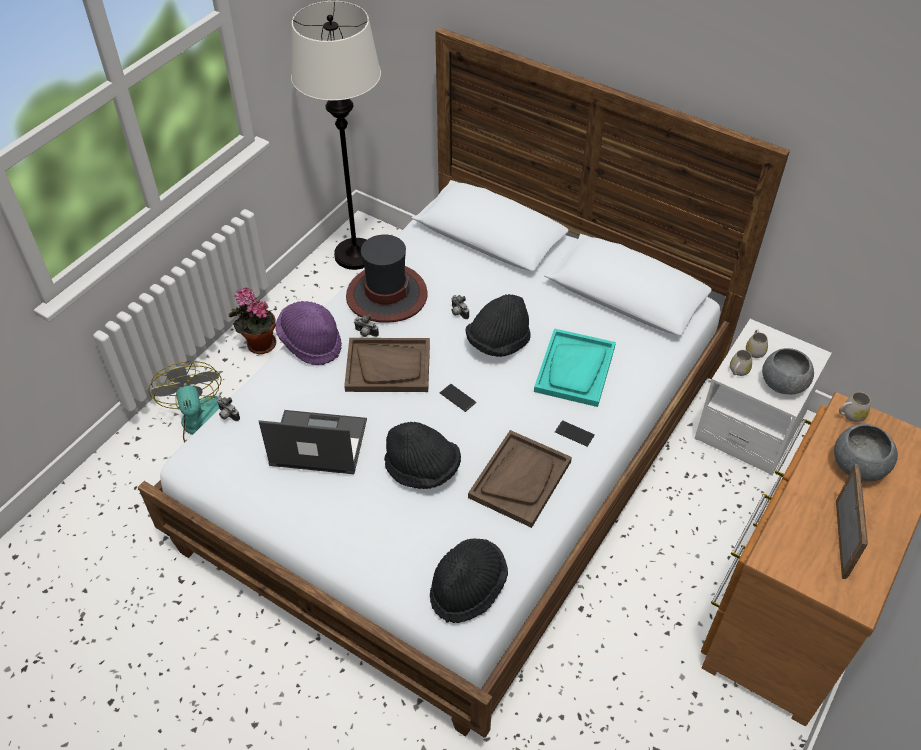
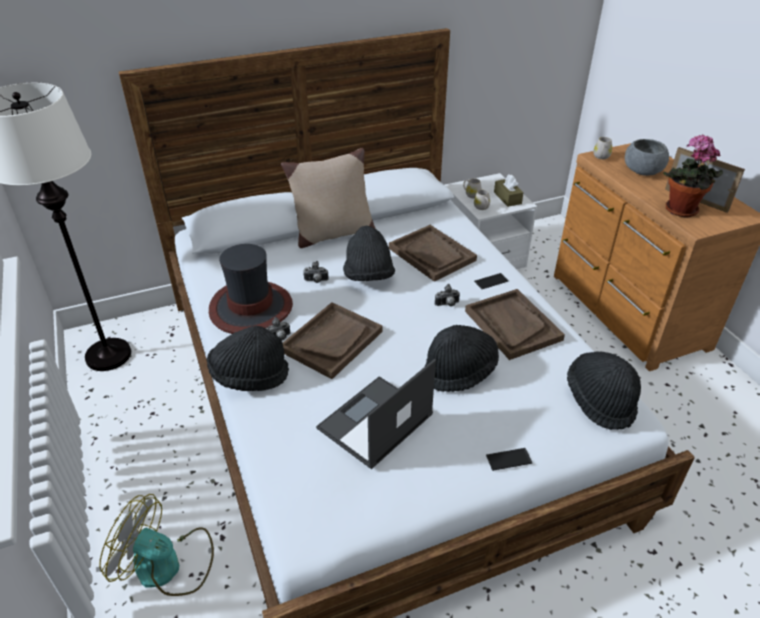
camera: 55 degrees left, 10 degrees down
(227, 415) = (275, 476): camera -> camera (447, 304)
(258, 344) = (121, 471): potted plant -> potted plant (680, 211)
(311, 342) = (249, 376): purple hat -> black hat
(457, 398) = (403, 319): phone -> phone (508, 459)
(536, 284) = (332, 234): none -> beige pillow
(575, 369) = (432, 254): turquoise tray -> brown tray
(783, 383) = (507, 198): grey bowl -> brown tissue box

